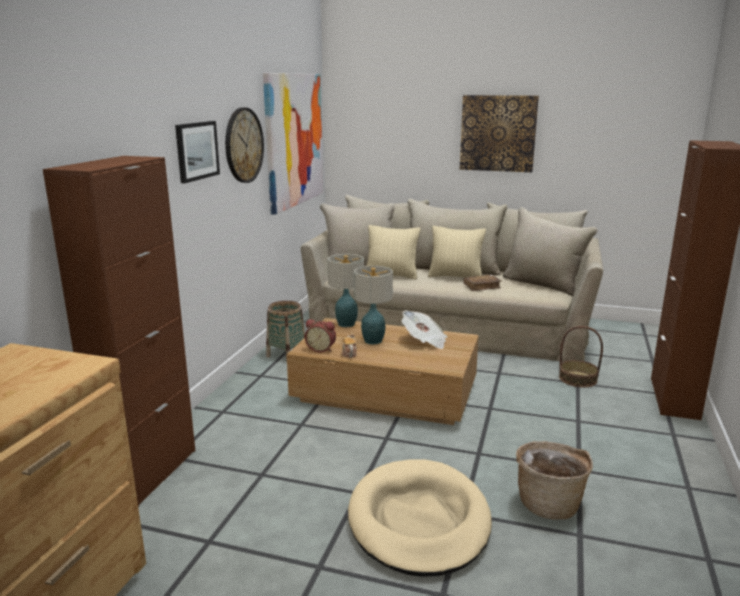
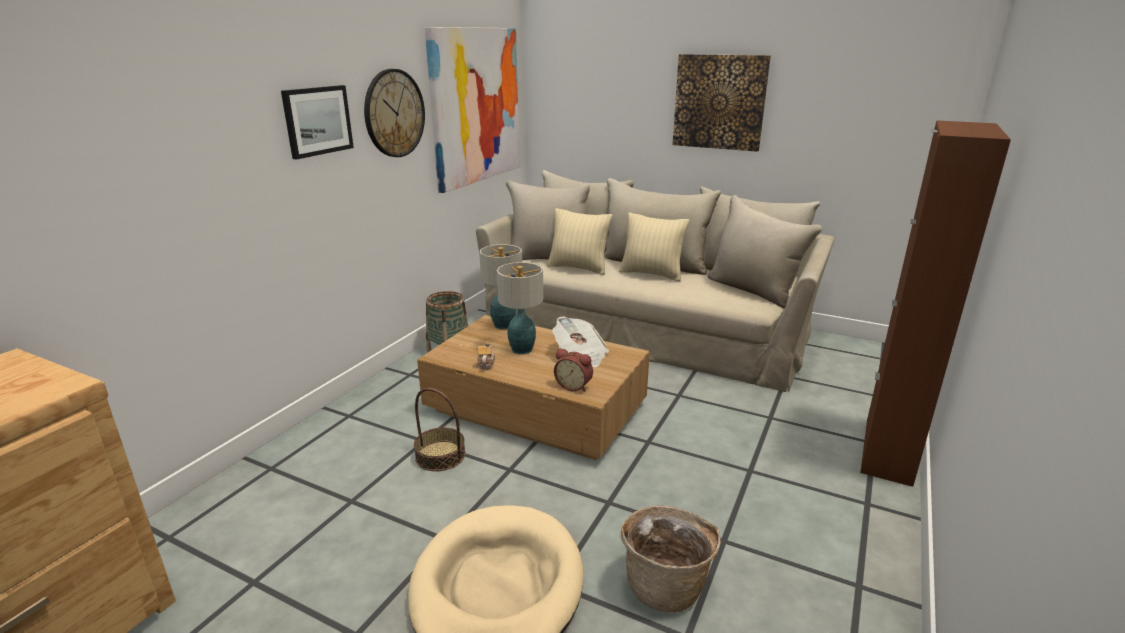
camera: 10 degrees right, 5 degrees up
(149, 473) = (237, 485): brown cabinet -> none
(321, 349) = (458, 355): alarm clock -> alarm clock (574, 386)
(481, 287) = (675, 289): brown book -> none
(578, 379) = (772, 412): basket -> basket (440, 456)

